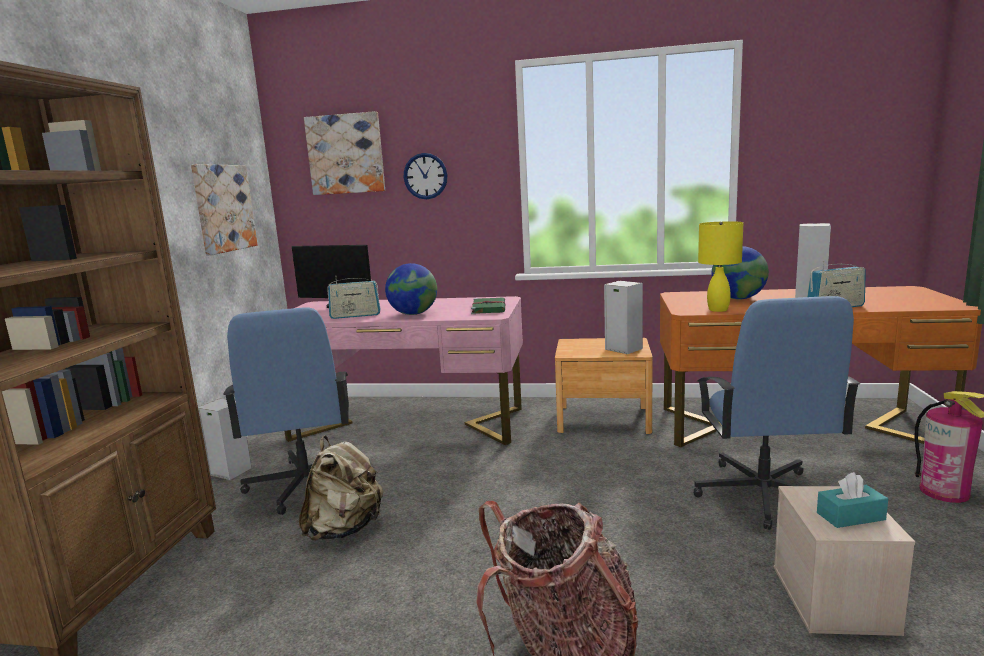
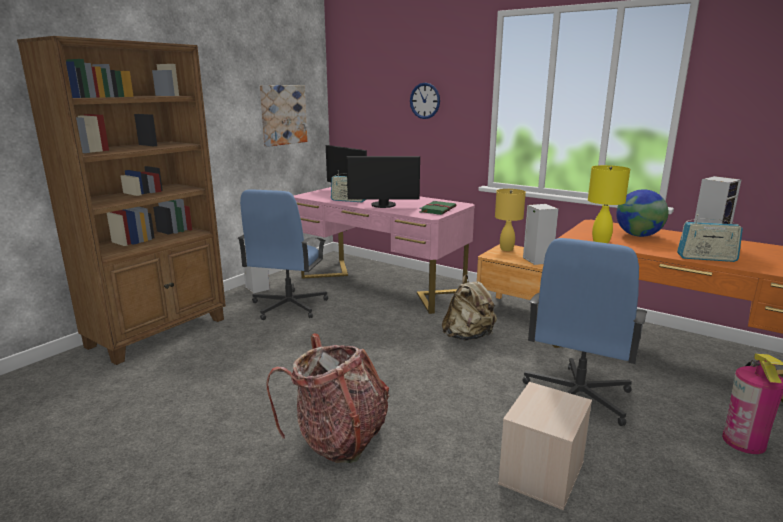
camera: 25 degrees right, 5 degrees up
(345, 529) = (287, 337): beige backpack -> beige backpack (468, 336)
(346, 154) = (374, 79): picture -> none
(413, 314) = (383, 205): globe -> monitor
(574, 344) = (506, 249): none -> yellow table lamp
(850, 516) = (550, 414): turquoise tissue box -> none

